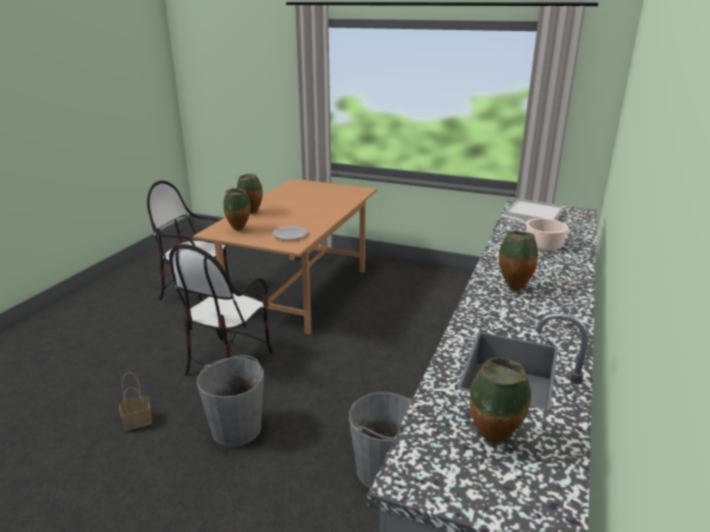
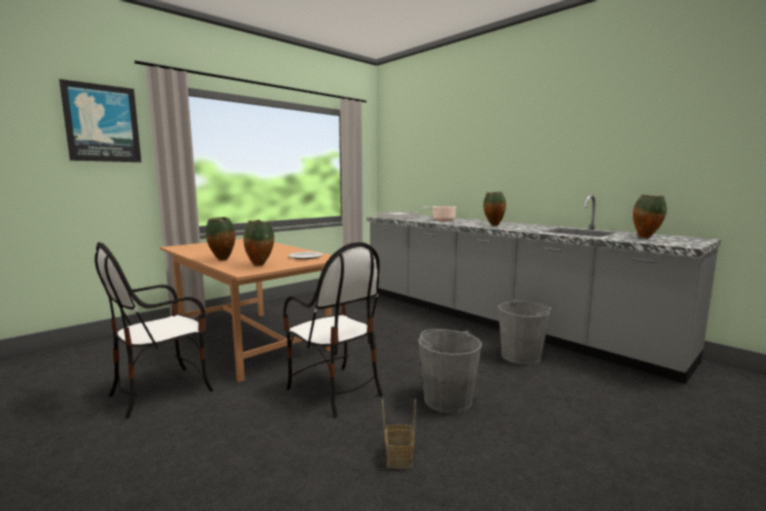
camera: 65 degrees left, 15 degrees down
(270, 62) = (102, 123): none -> picture

